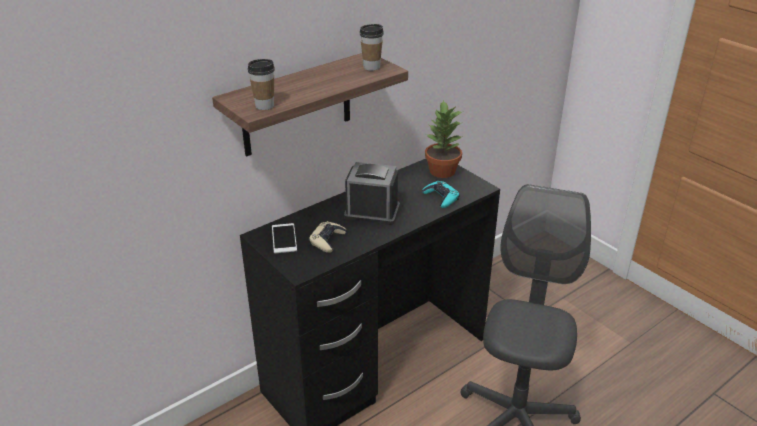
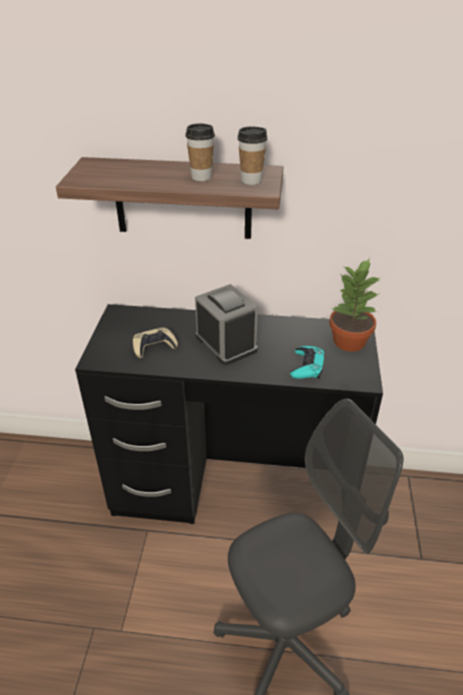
camera: 45 degrees right, 5 degrees up
(264, 106) = (94, 178): cup -> cup (201, 177)
(284, 238) = (129, 325): phone -> none

